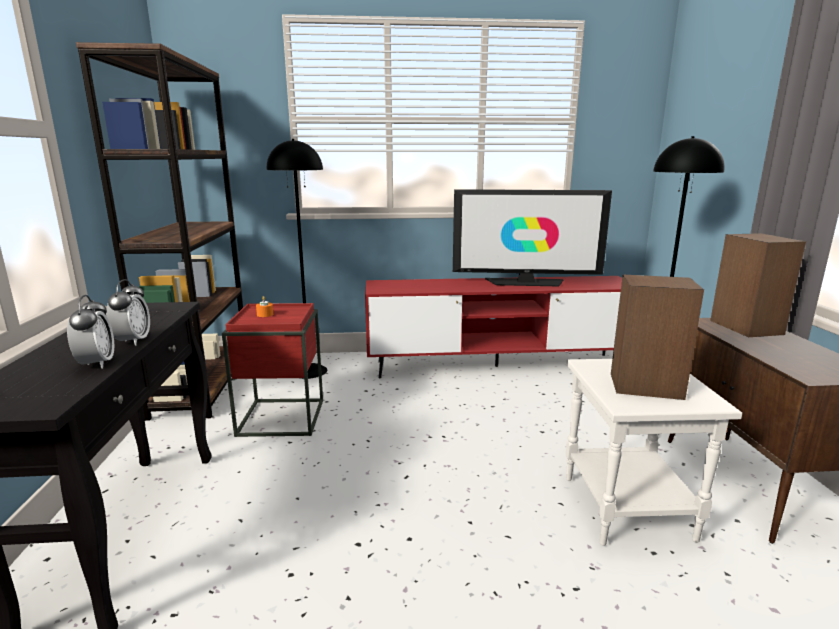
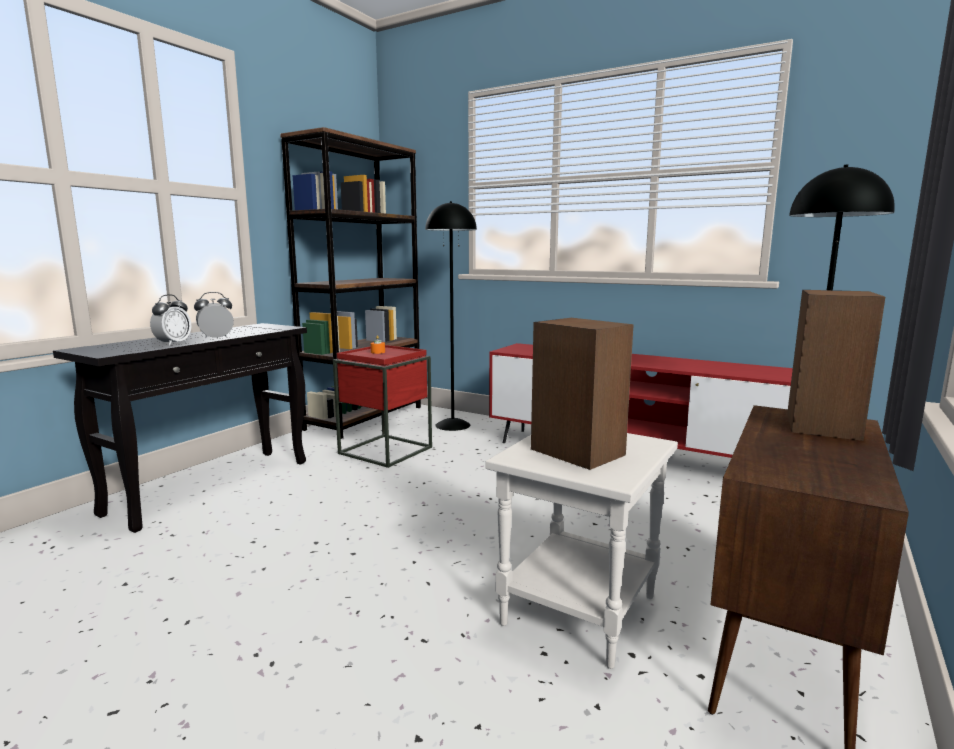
camera: 35 degrees right, 5 degrees down
(133, 341) = (216, 338): alarm clock -> alarm clock turned 150 degrees counterclockwise
(525, 282) = (678, 362): television -> none

